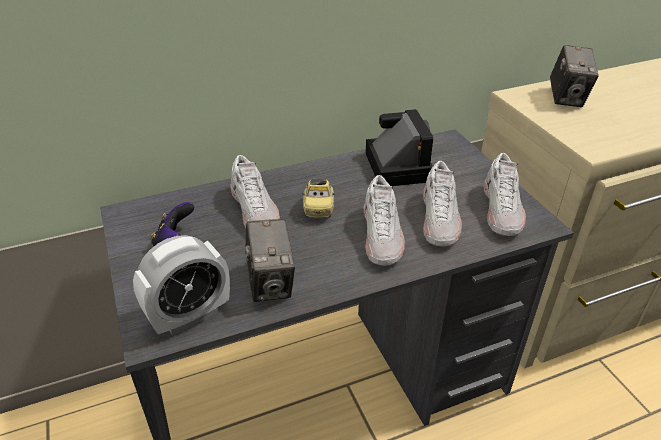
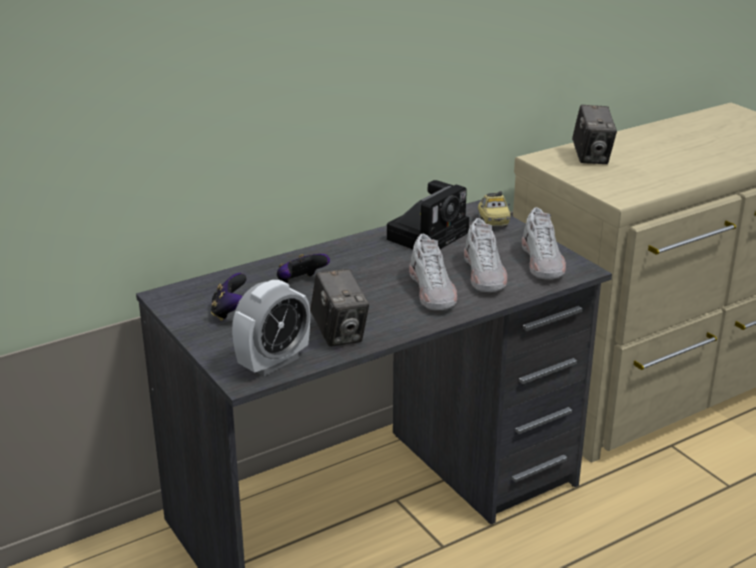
camera: 10 degrees left, 10 degrees down
(255, 211) = (300, 283): white shoe -> game controller
(318, 209) = (363, 276): toy car -> toy car (493, 222)
(395, 165) = (429, 234): camera -> camera turned 60 degrees clockwise

